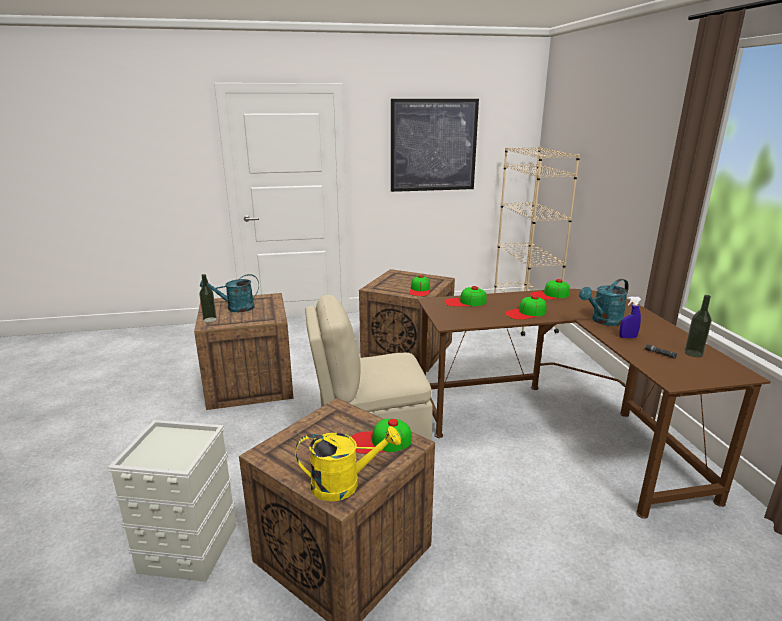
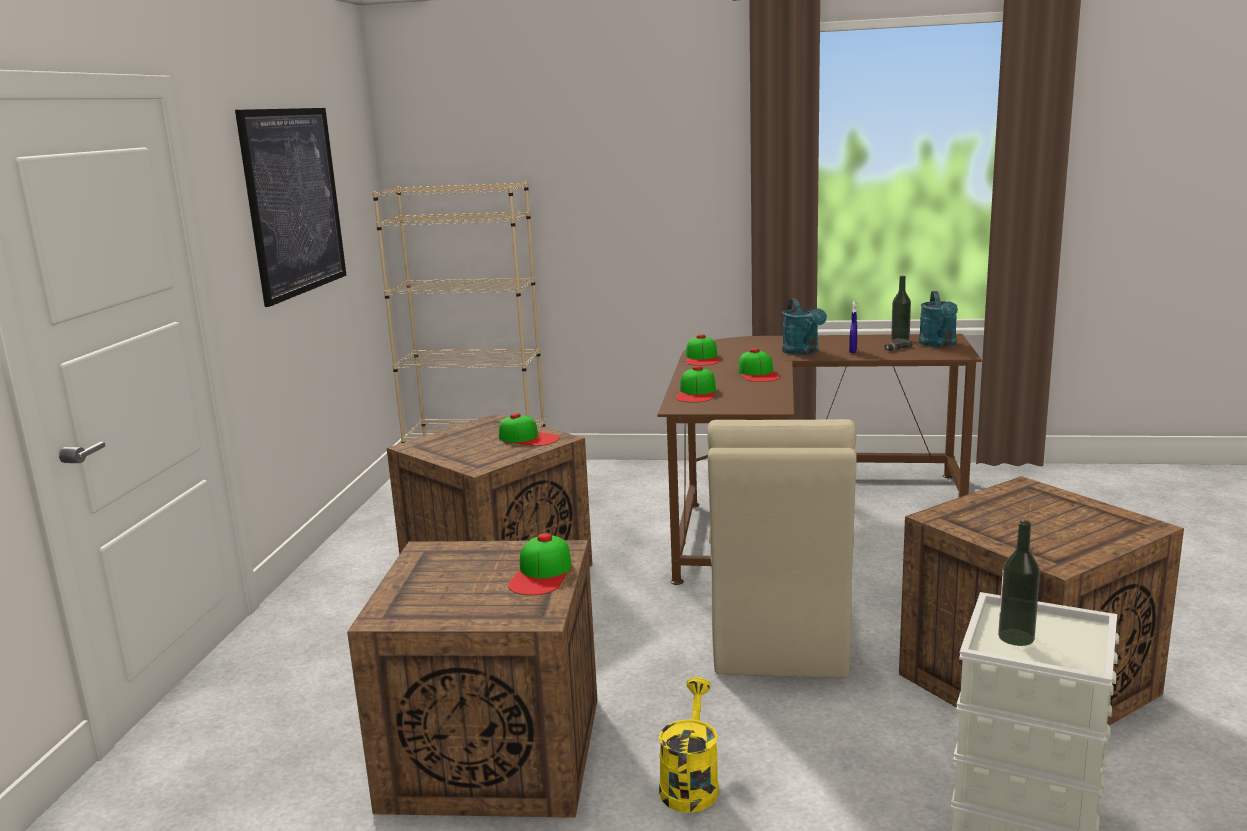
camera: 70 degrees left, 5 degrees down
(210, 320) = (507, 614): bottle -> bottle (1016, 637)
(235, 308) = (459, 587): turquoise watering can -> turquoise watering can (939, 345)
(344, 484) = (1116, 522): yellow watering can -> yellow watering can (690, 783)
(380, 441) = (1023, 500): cap -> cap (541, 574)

